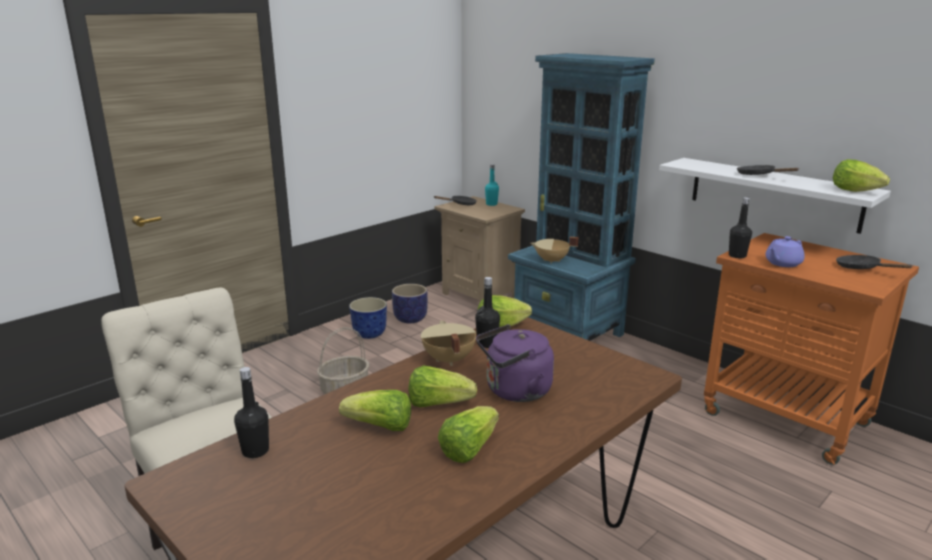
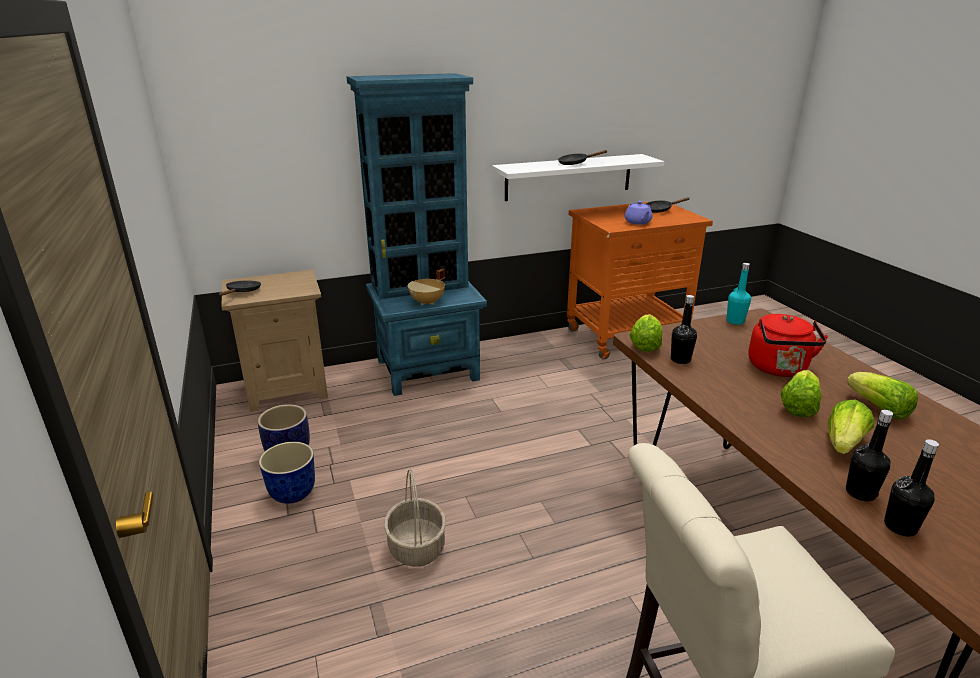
camera: 65 degrees left, 5 degrees up
(447, 360) = (710, 384): beige cooking pot -> none
(491, 204) = (270, 279): turquoise bottle -> turquoise bottle (735, 321)
(515, 391) = (779, 369): purple kettle -> red kettle
(737, 256) = (613, 227): black bottle -> black bottle (860, 493)
(854, 191) = (638, 158): lettuce -> none

